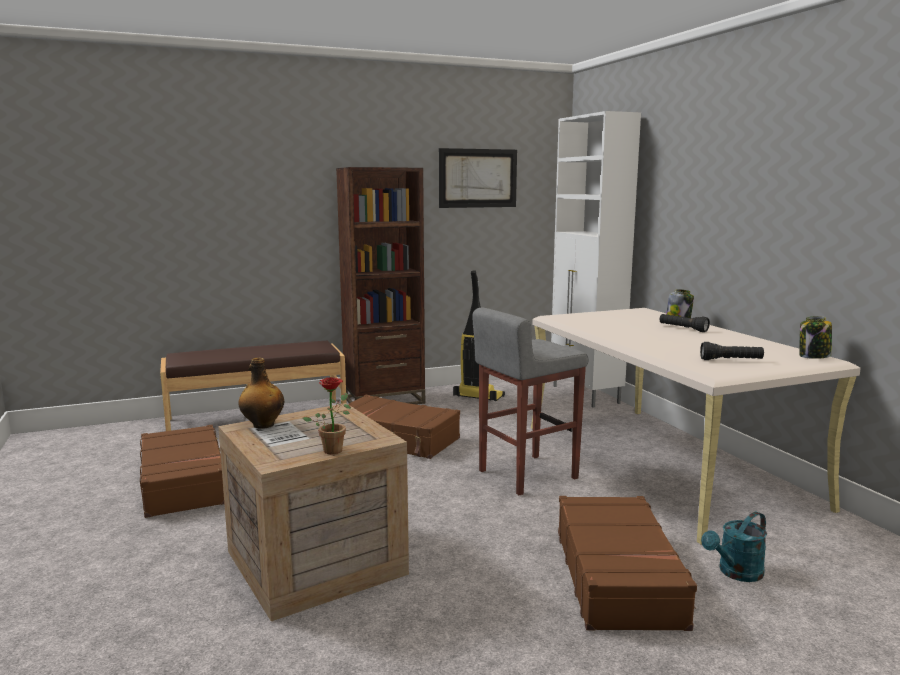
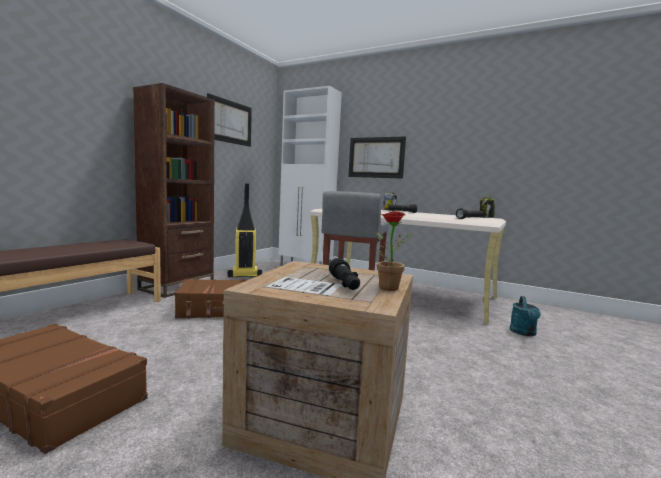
camera: 40 degrees left, 5 degrees down
(262, 425) = (270, 282): bottle -> none
(308, 439) = (344, 284): none -> black flashlight
(618, 576) = (494, 351): brown suitcase -> none
(682, 225) = (376, 157): none -> picture

